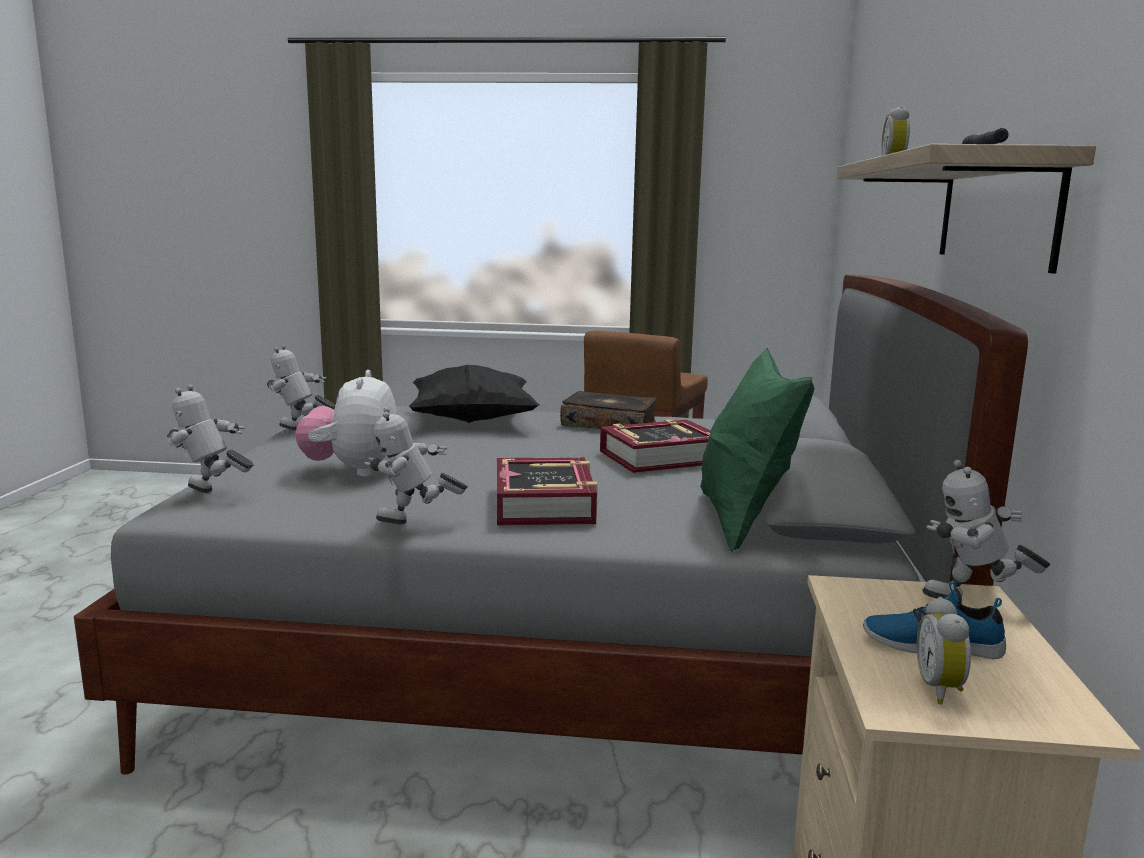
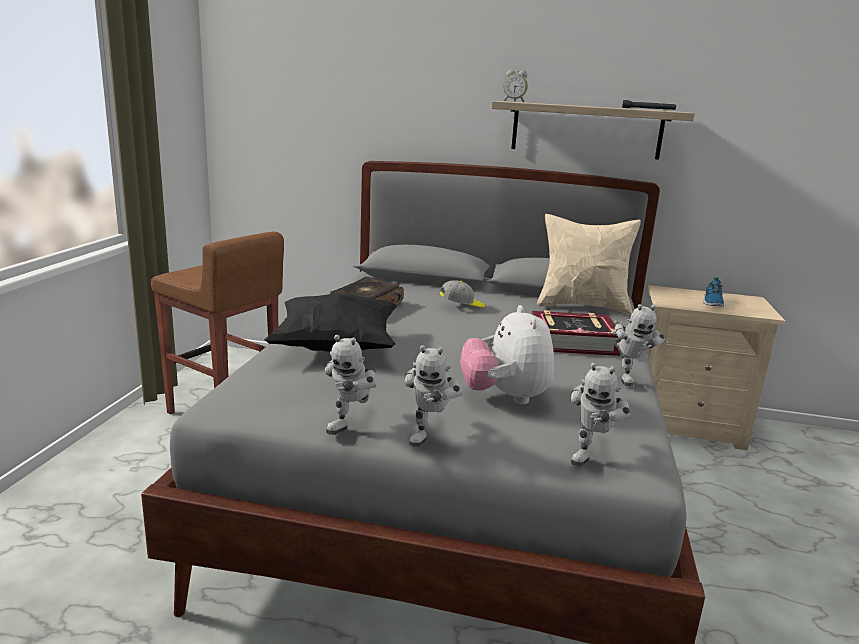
camera: 85 degrees left, 5 degrees up
(353, 471) = (505, 397): plush toy -> plush toy turned 75 degrees clockwise
(660, 457) = (462, 306): book -> cap
(744, 521) = (582, 306): green pillow -> beige pillow
(942, 690) = (748, 307): alarm clock -> none
(973, 605) = (671, 291): toy robot -> toy robot (429, 435)

